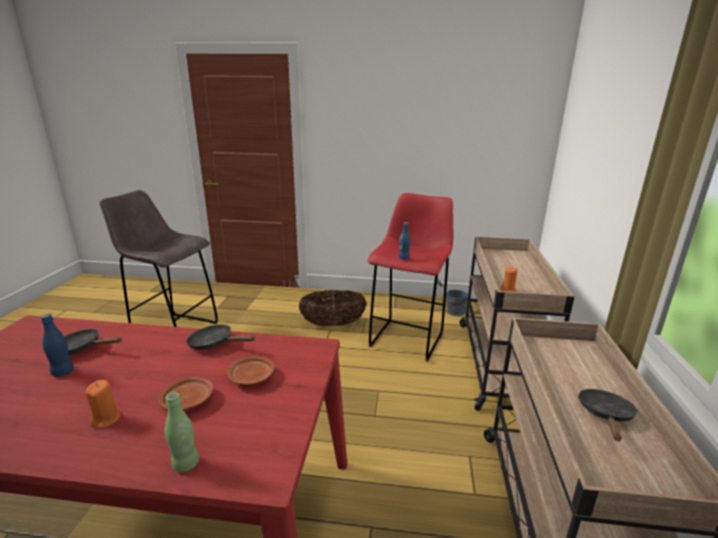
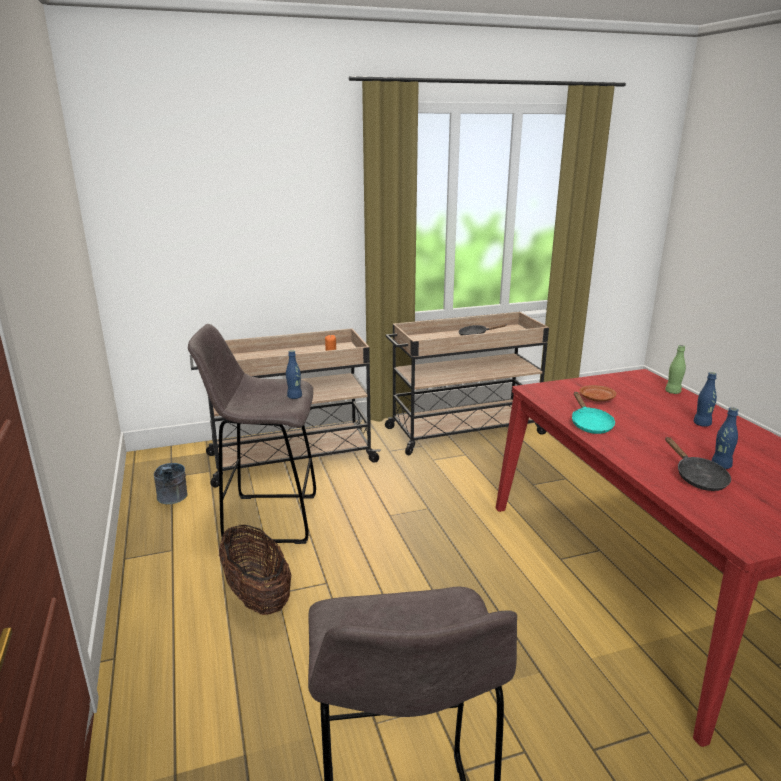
camera: 115 degrees left, 0 degrees up
(106, 419) = (702, 424): orange candle -> blue bottle
(188, 400) = (646, 408): brown plate -> none
(215, 343) = (589, 424): black frying pan -> turquoise frying pan
(408, 338) = (268, 519): red stool -> grey stool

